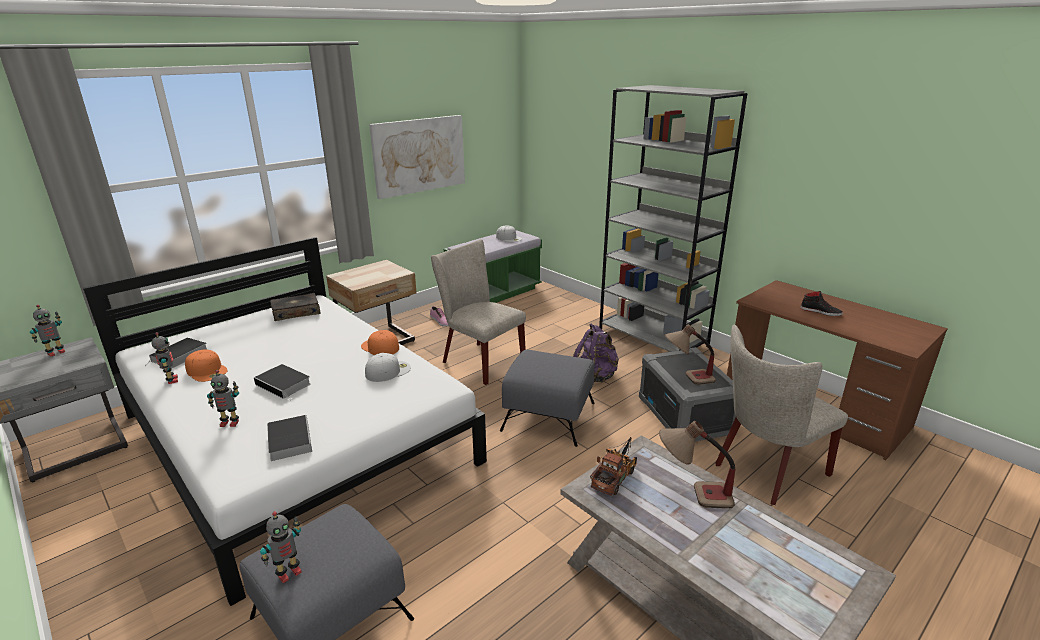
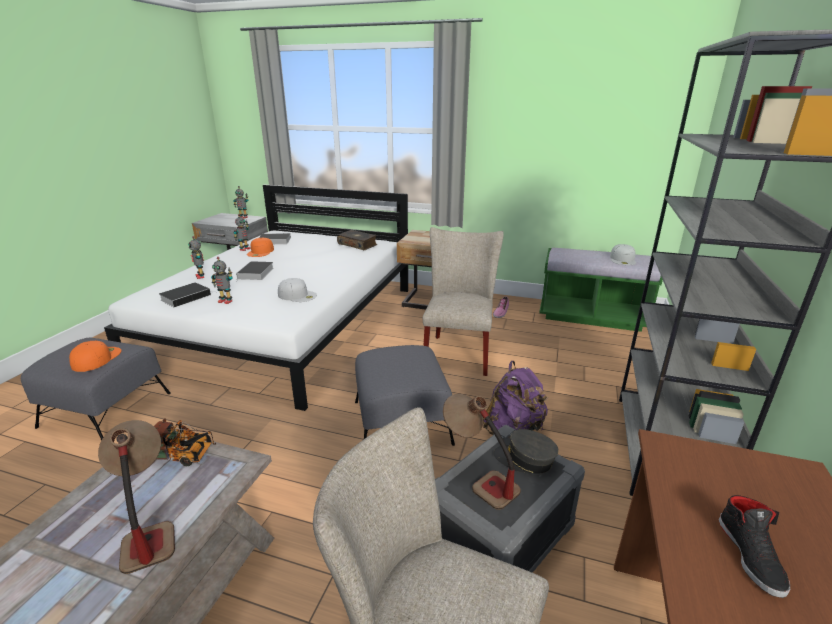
camera: 60 degrees right, 0 degrees up
(288, 573) = (65, 352): toy robot -> toy robot (226, 301)
(379, 347) = (333, 281): orange cap -> orange cap (96, 358)
(419, 155) = (541, 143): picture -> none
(680, 360) = (525, 459): none -> grey cap

